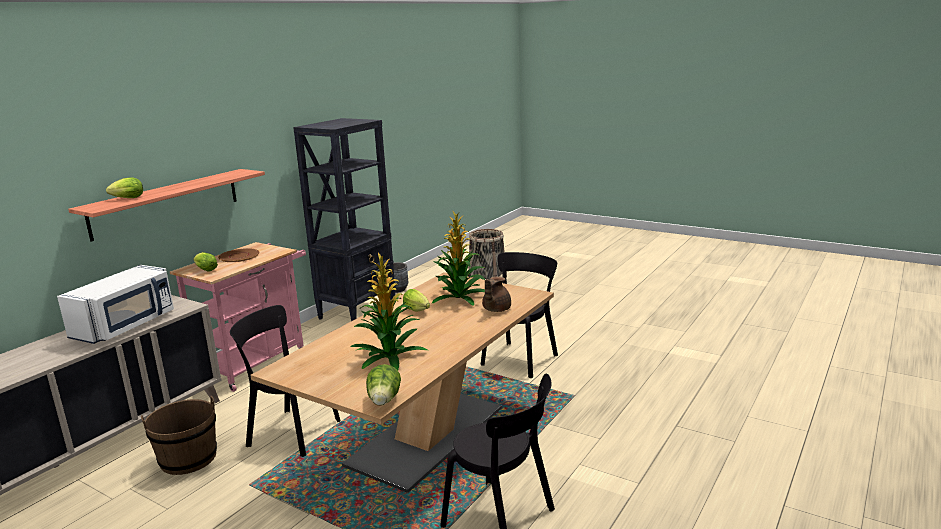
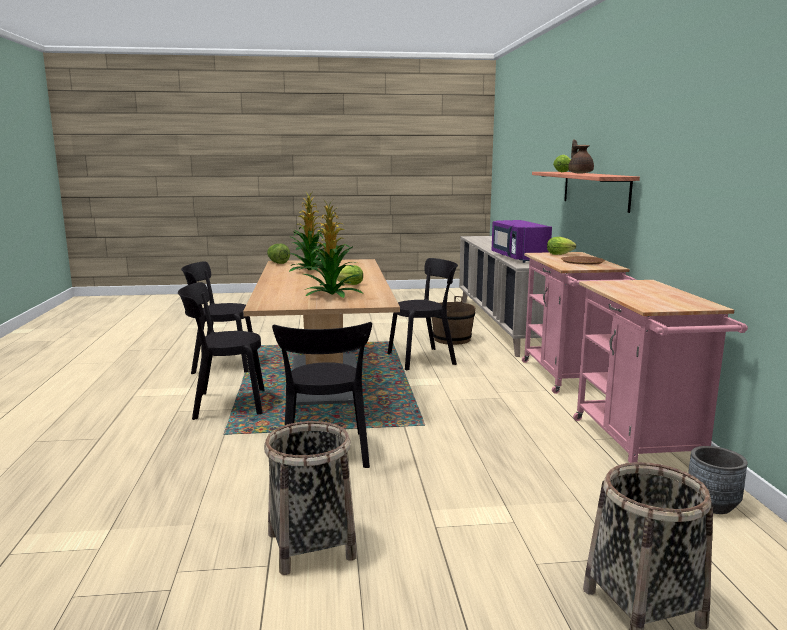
camera: 140 degrees right, 5 degrees down
(126, 325) = (518, 258): white microwave -> purple microwave
(358, 312) = (640, 447): black bookcase -> pink cart
(495, 309) = (281, 293): brown teapot -> brown teapot (580, 173)
(551, 432) = (225, 404): none -> black chair
(575, 321) = (311, 545): none -> basket

